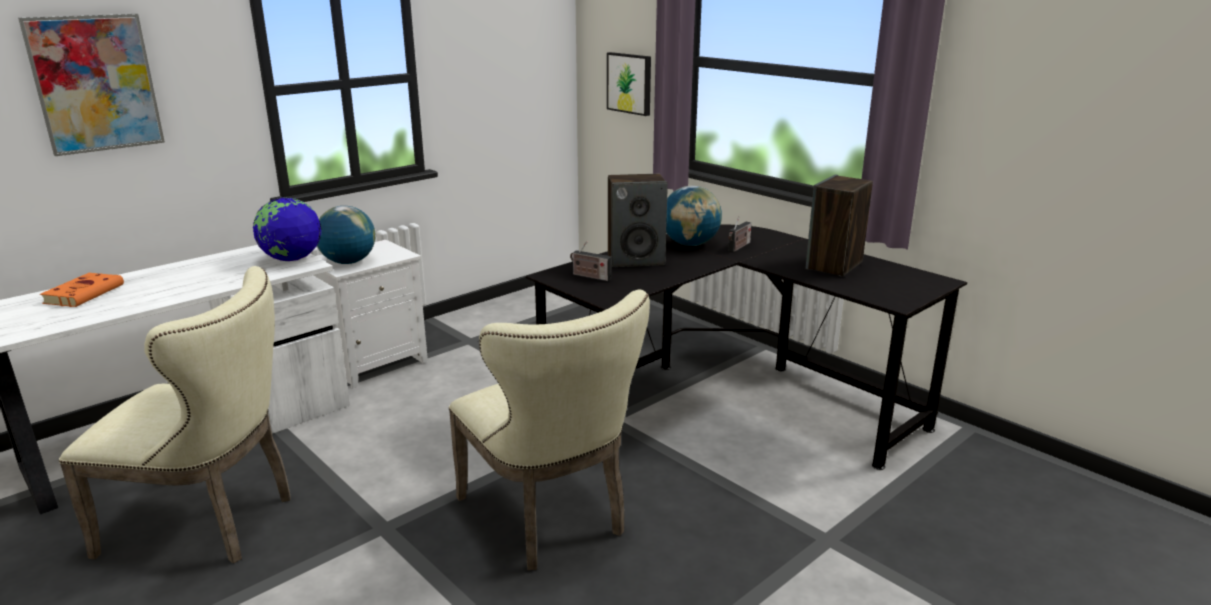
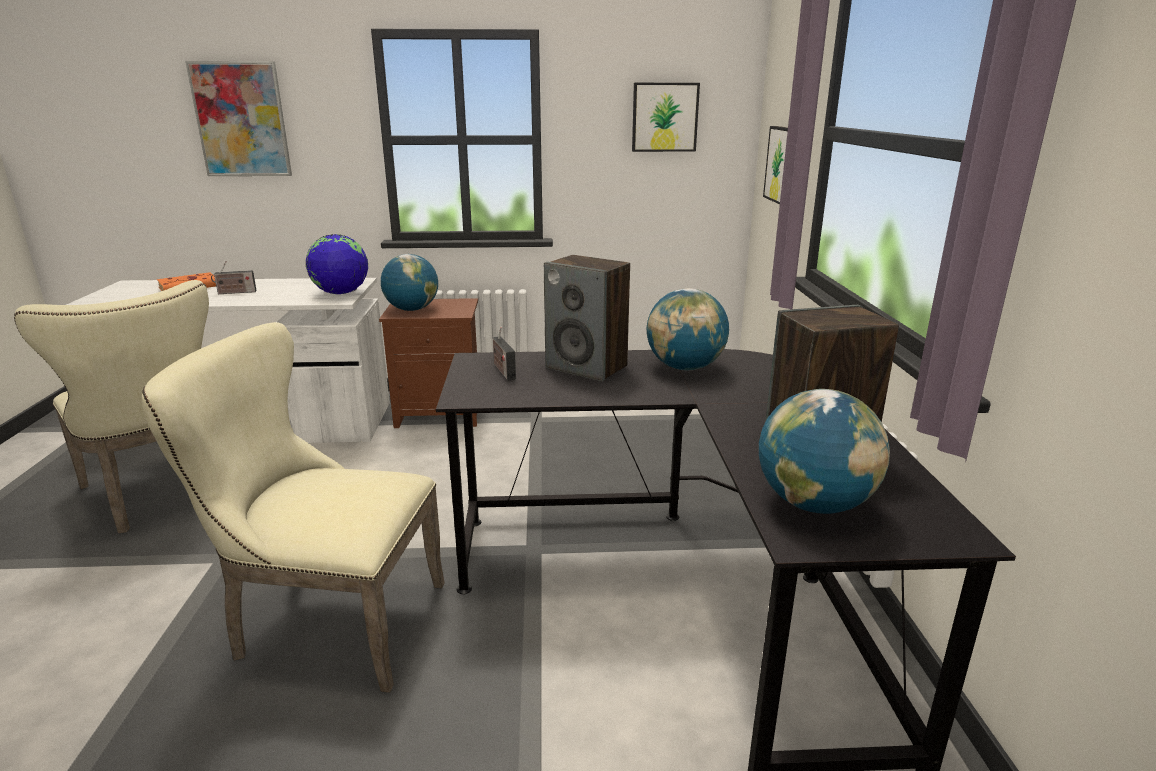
camera: 40 degrees right, 0 degrees up
(376, 363) = (441, 413): white nightstand -> brown nightstand
(511, 48) = (664, 117): none -> picture
(550, 518) = (328, 623): beige chair -> beige chair turned 90 degrees clockwise
(738, 247) = (736, 387): radio -> radio (235, 292)
(876, 288) = (814, 504): none -> globe

